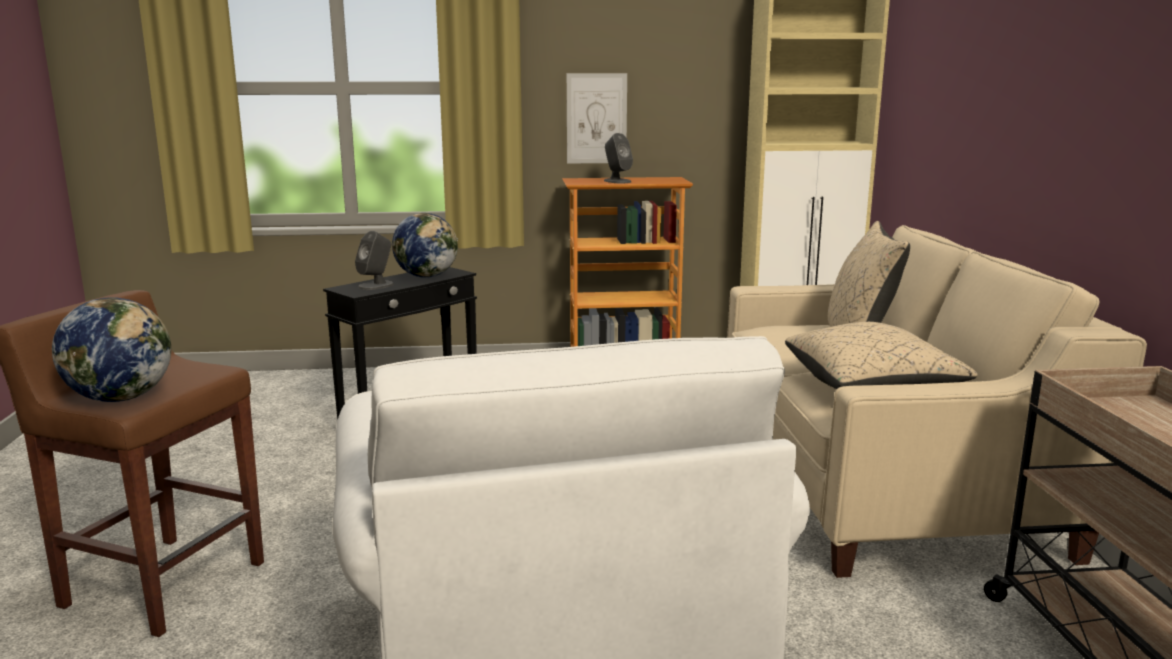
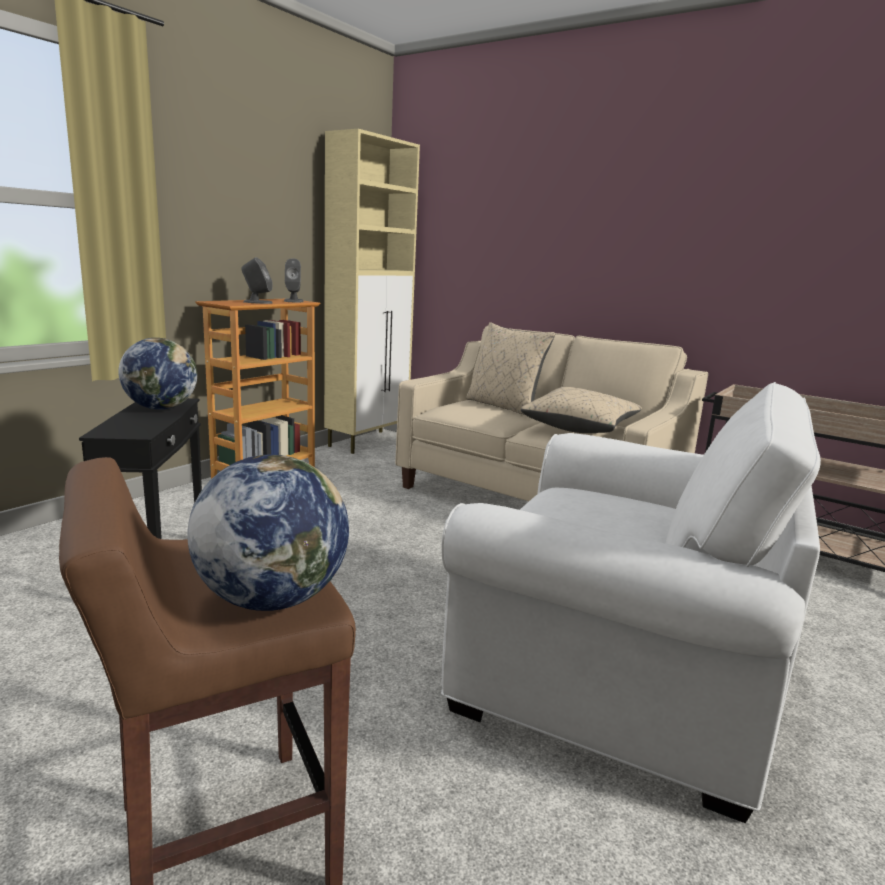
camera: 50 degrees left, 0 degrees up
(376, 285) = (136, 424): grey speaker -> grey speaker (293, 301)
(596, 118) = (216, 243): picture -> none

